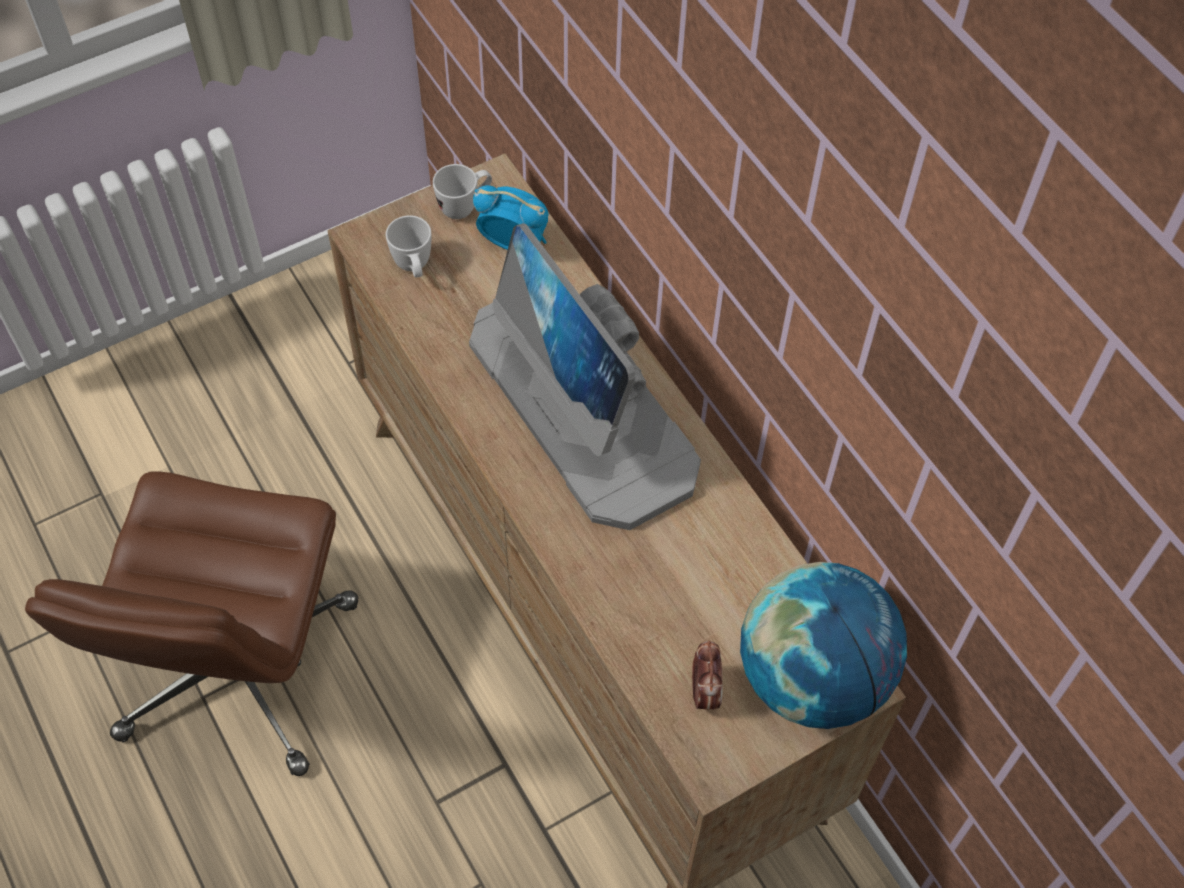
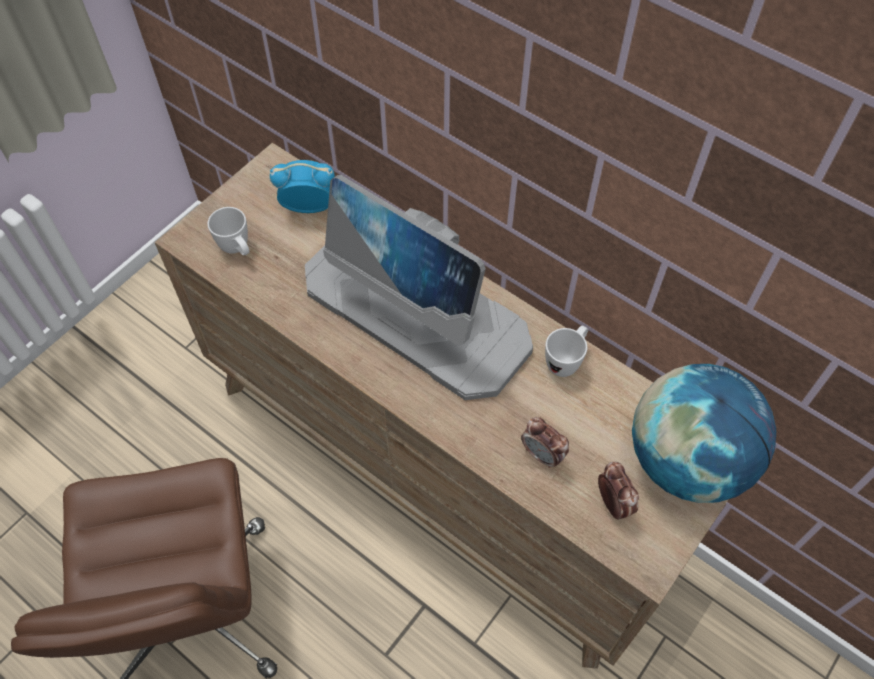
camera: 20 degrees left, 0 degrees up
(465, 206) = (258, 190): white mug -> white mug (566, 360)
(650, 612) = (542, 455): none -> alarm clock

